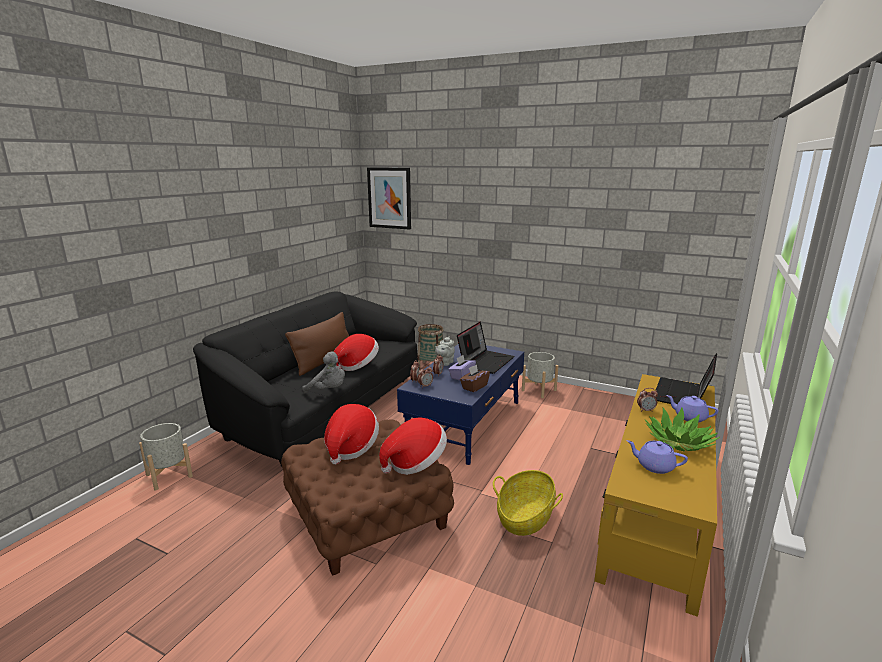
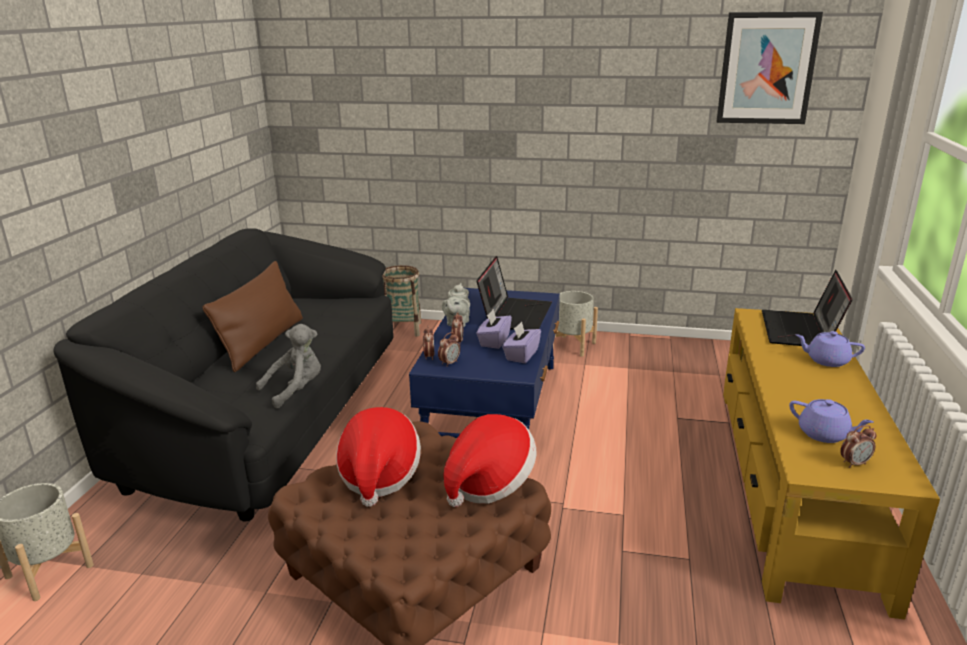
camera: 15 degrees left, 5 degrees up
(328, 390) = (296, 390): grey plush toy -> grey plush toy turned 45 degrees counterclockwise
(357, 365) = (320, 343): hat -> none
(389, 198) = (312, 71): picture -> picture (767, 68)
(474, 387) = (521, 355): brown tissue box -> purple tissue box
(525, 517) = (638, 531): basket -> none
(646, 410) = (769, 358): alarm clock -> alarm clock (854, 463)
(654, 466) = (824, 434): purple teapot -> purple teapot turned 150 degrees counterclockwise
(679, 442) = (834, 397): potted plant -> none

